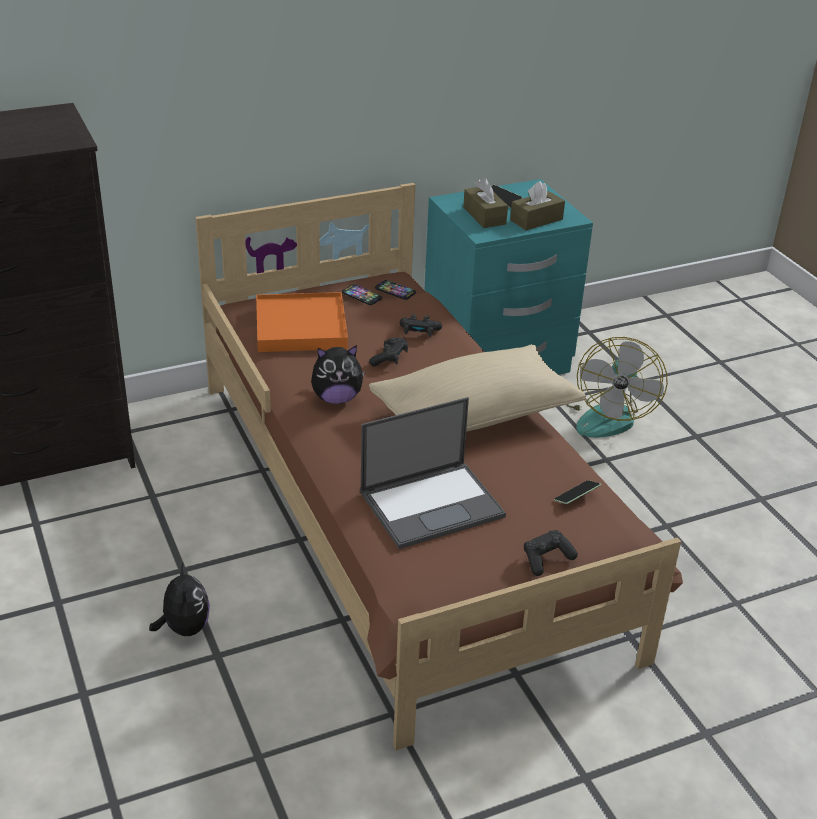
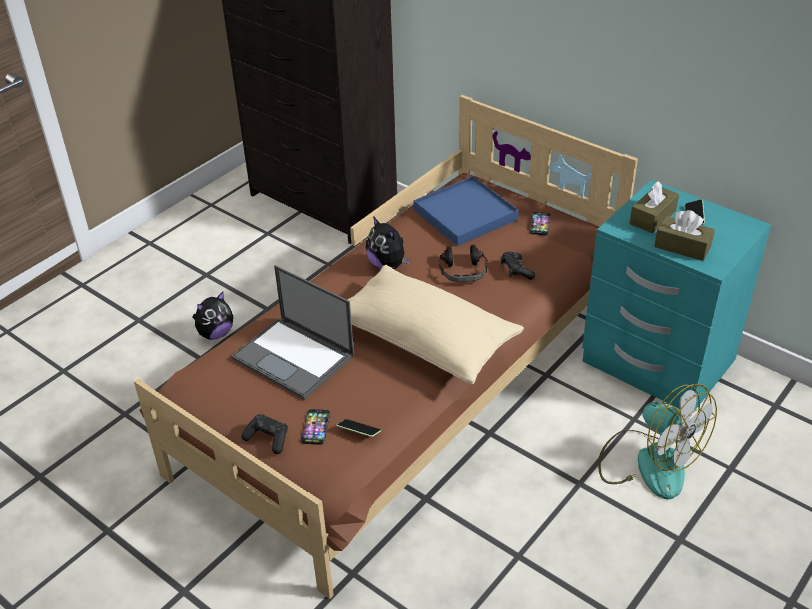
camera: 65 degrees right, 5 degrees up
(300, 327) = (465, 214): orange tray -> blue tray
(389, 359) = (463, 270): black game controller -> headphones
(395, 290) = (566, 237): phone -> phone (316, 427)
(607, 415) = (649, 462): fan -> fan turned 120 degrees counterclockwise

